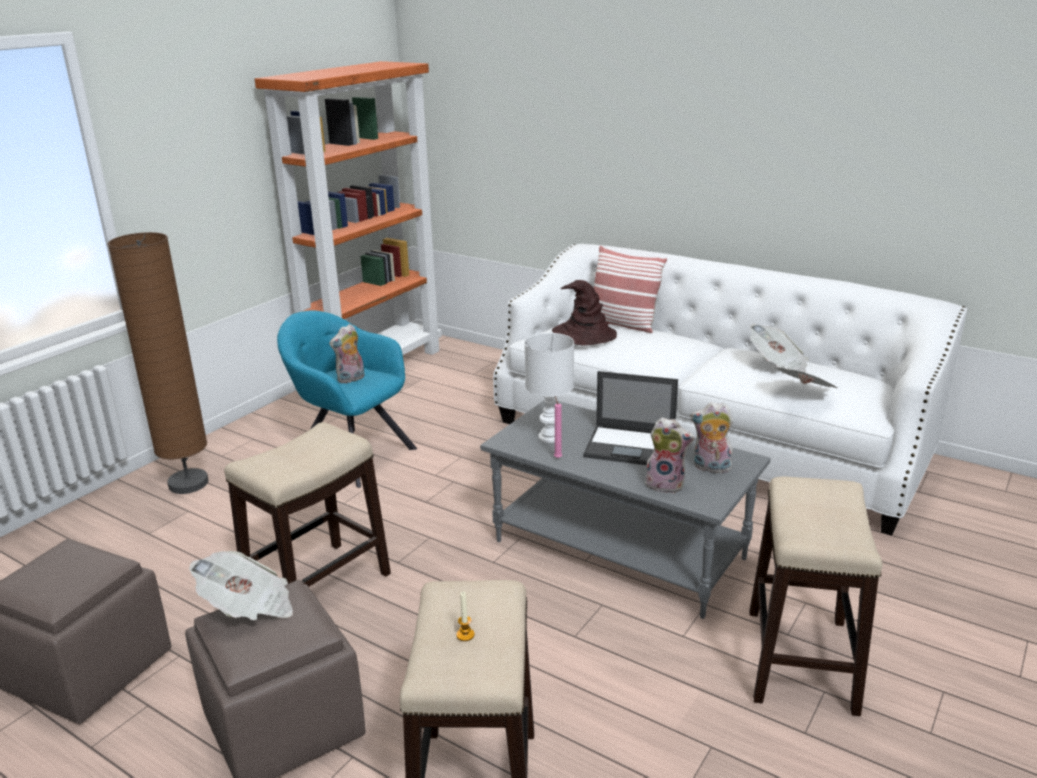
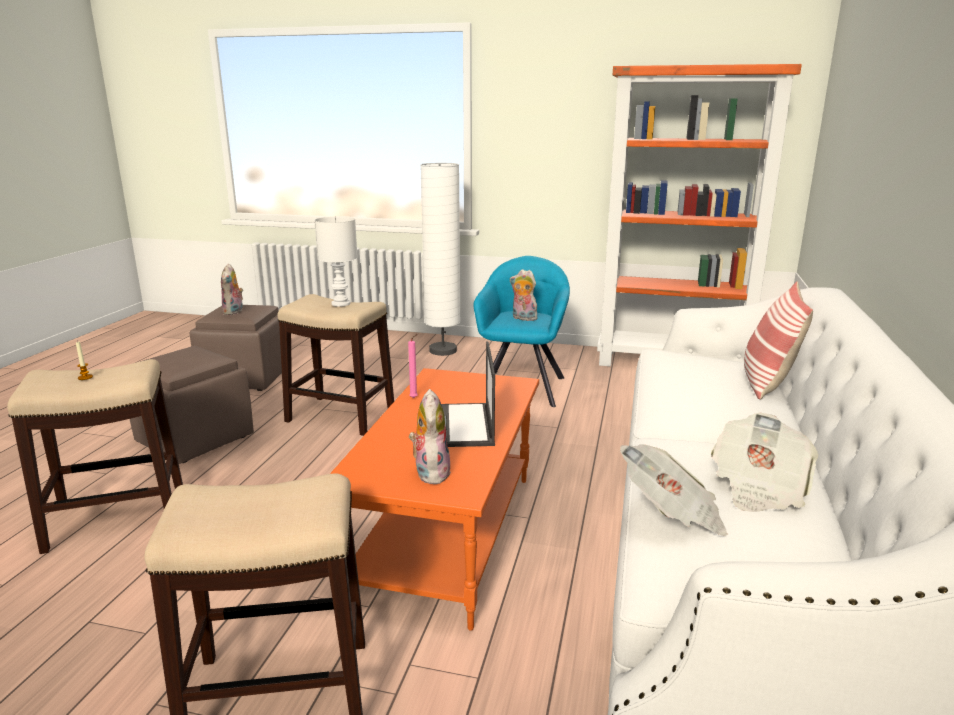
camera: 70 degrees right, 5 degrees down
(188, 484) = (443, 351): brown floor lamp -> white floor lamp
(248, 607) = (197, 351): newspaper -> none
(550, 438) = (452, 390): white table lamp -> white table lamp (340, 304)
(583, 335) = (694, 366): brown hat -> none
(620, 549) = (449, 536): grey coffee table -> orange coffee table
(666, 484) = (382, 451): plush toy -> plush toy (234, 312)

